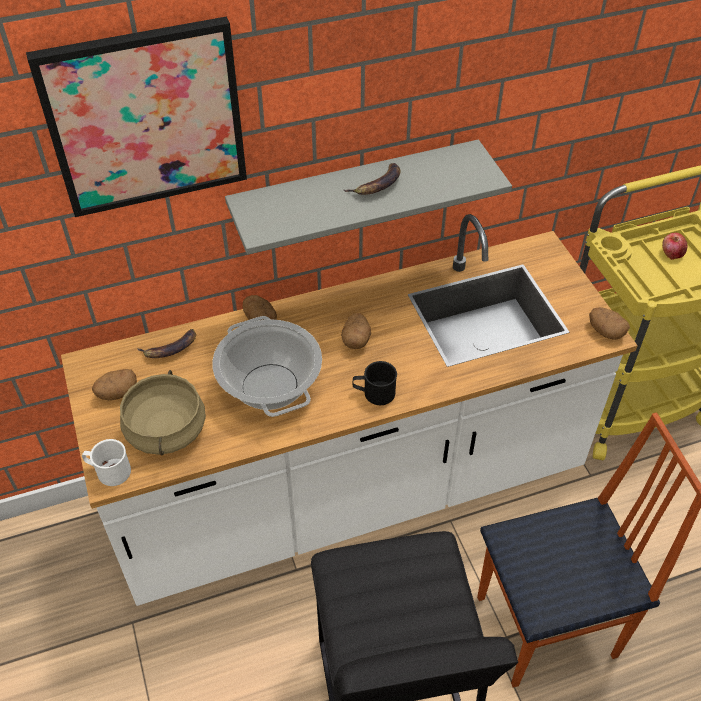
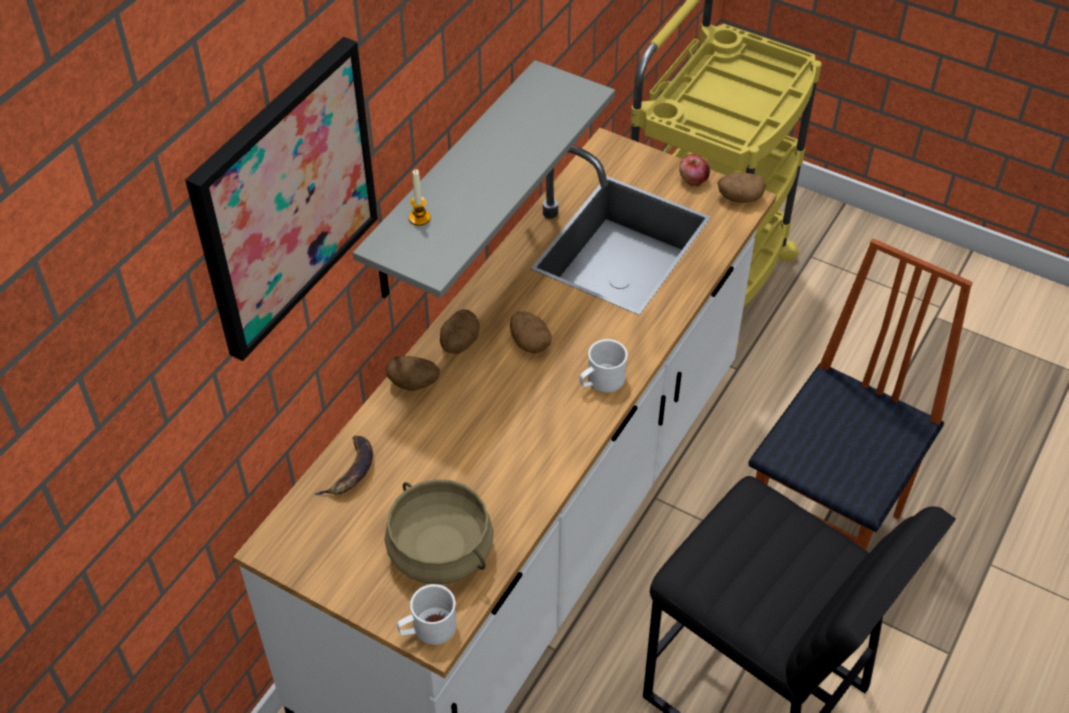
camera: 40 degrees left, 0 degrees up
(117, 393) = (346, 551): potato -> potato (459, 343)
(270, 387) = (497, 440): cooking pot -> none
(286, 197) = (419, 218): none -> candle
(374, 393) = (601, 381): black mug -> white mug
(377, 185) = (493, 156): banana -> none
(671, 253) = (718, 92): apple -> apple (693, 179)

